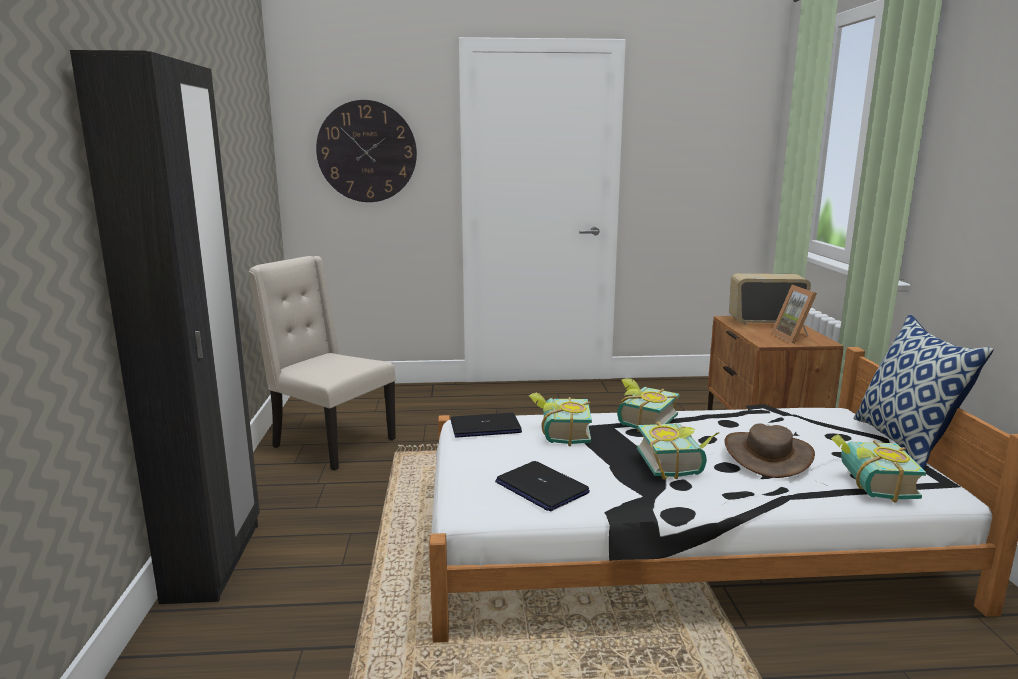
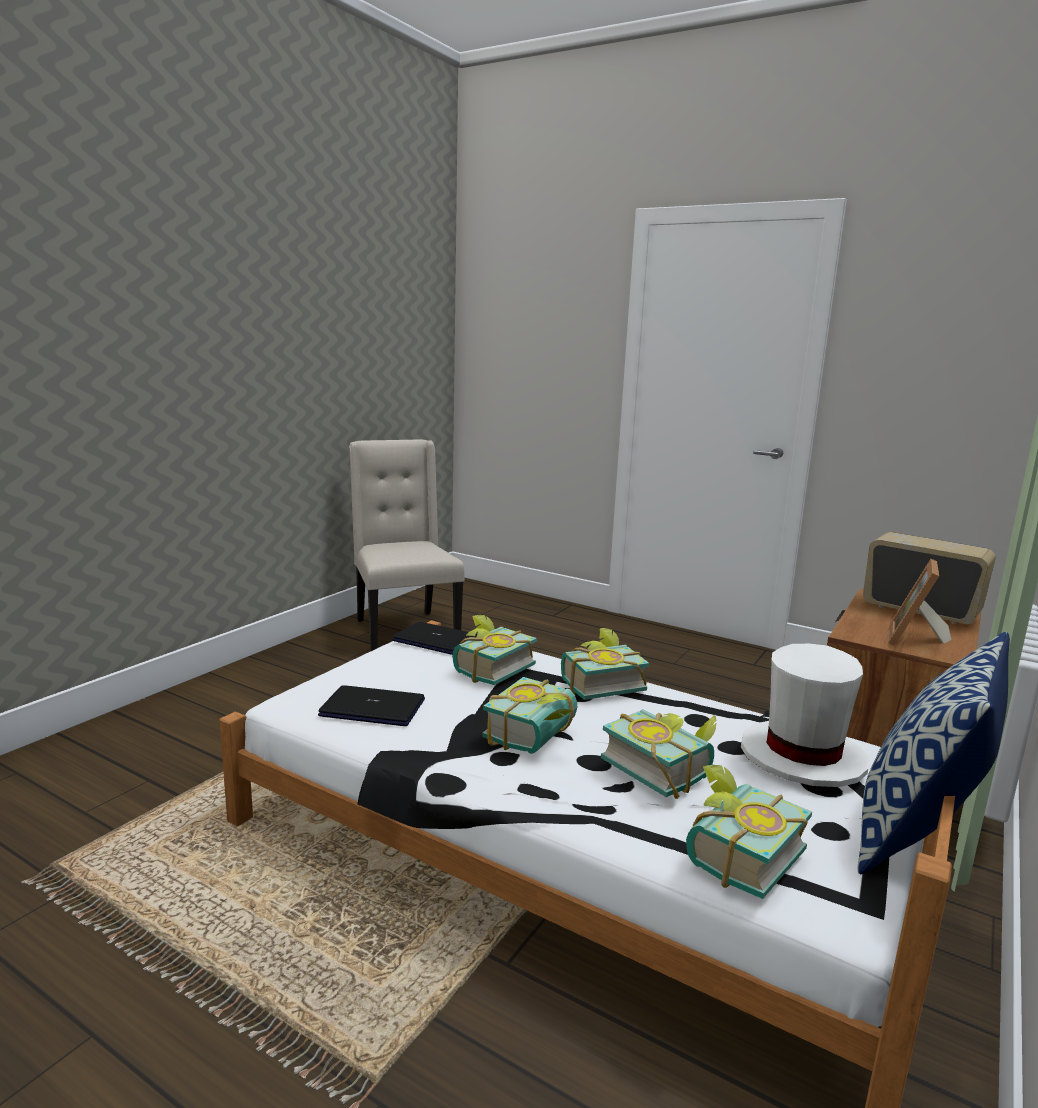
camera: 35 degrees right, 0 degrees up
(215, 561) = (195, 692): black wardrobe -> none
(367, 151) = (533, 338): wall clock -> none
(541, 487) = (373, 708): laptop -> laptop turned 105 degrees clockwise
(767, 455) = (662, 768): brown hat -> book
(807, 424) = (802, 757): none -> white hat

